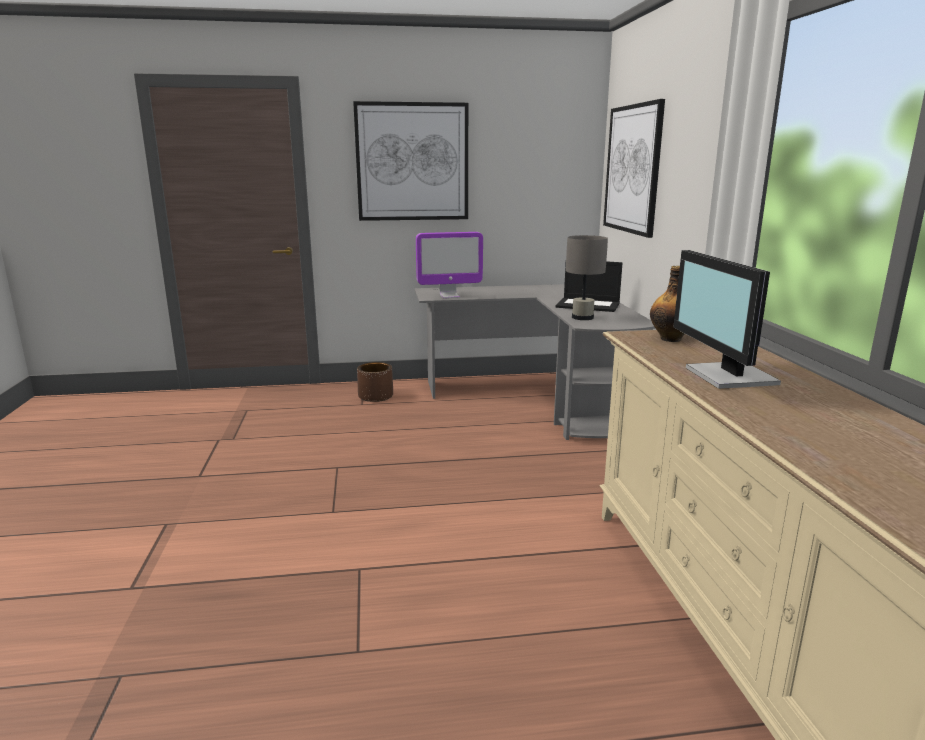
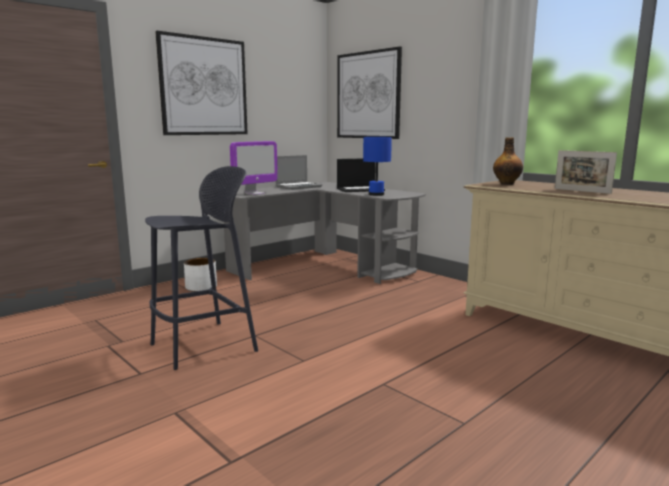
camera: 35 degrees left, 5 degrees down
(282, 464) = (204, 345): none -> grey stool
(376, 396) = (201, 287): brown planter -> white planter
(527, 290) = (298, 187): none -> laptop
(582, 317) = (376, 194): grey table lamp -> blue table lamp
(728, 376) = (582, 191): monitor -> picture frame

